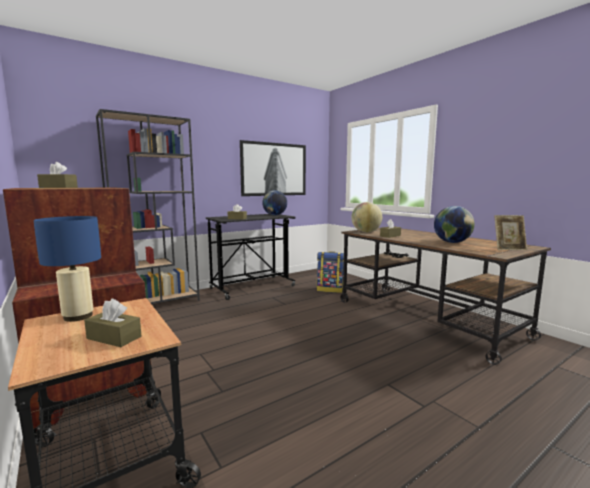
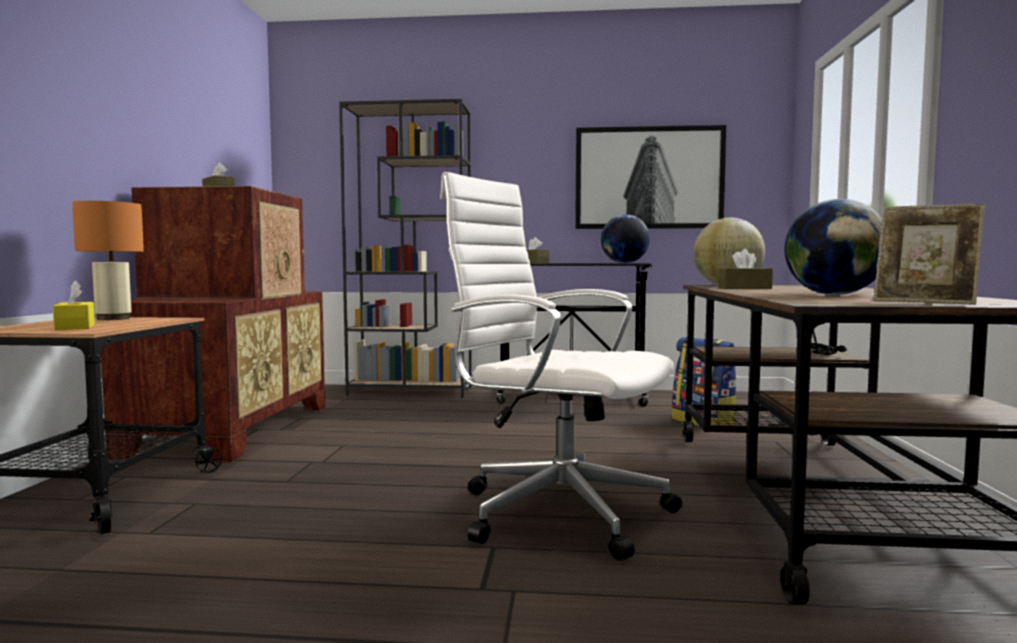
camera: 40 degrees right, 5 degrees down
(77, 316) = (113, 318): blue table lamp -> orange table lamp
(114, 337) = (75, 327): brown tissue box -> yellow tissue box
(371, 355) = (557, 511): none -> white office chair

